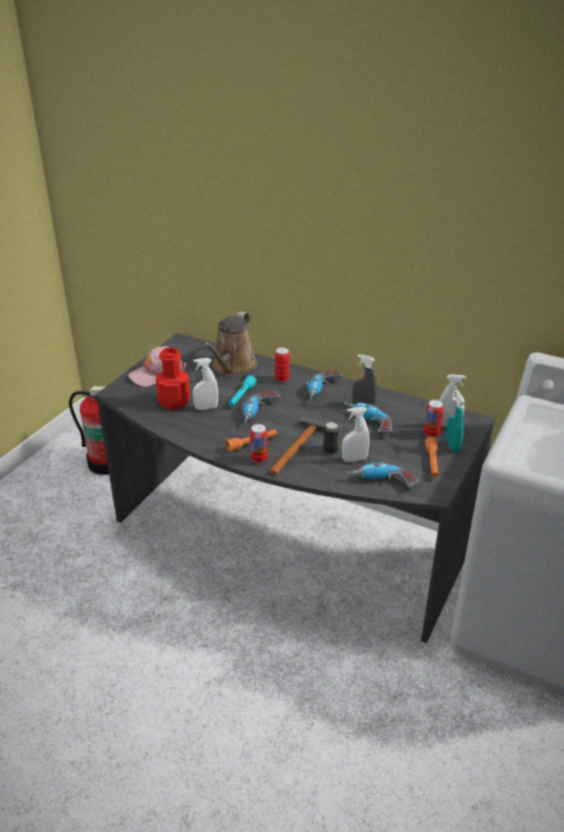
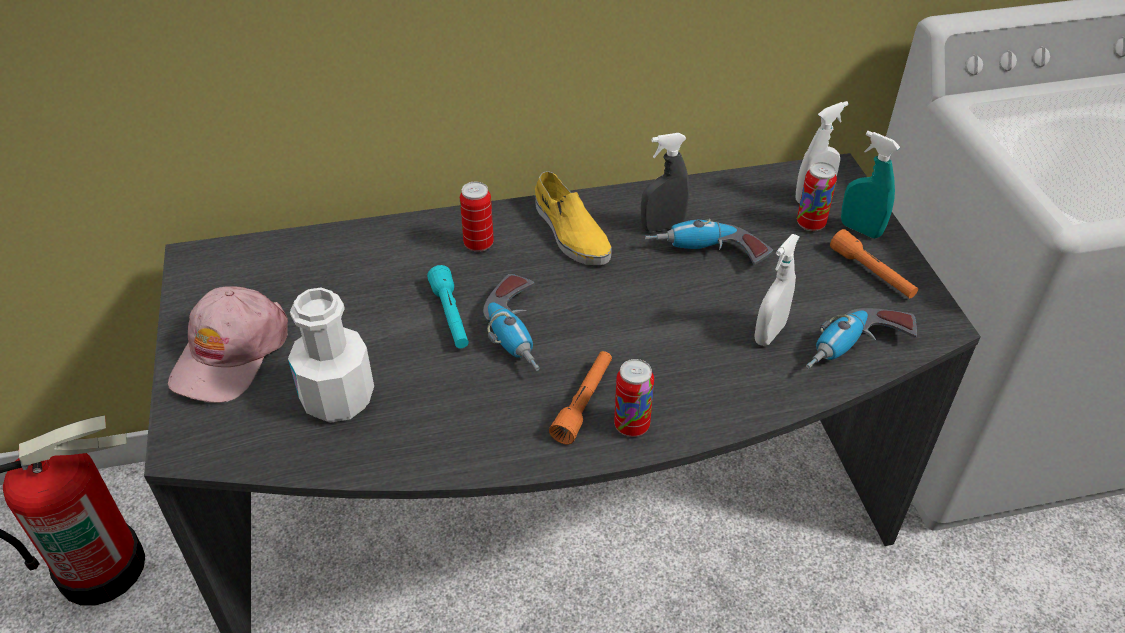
camera: 40 degrees left, 10 degrees up
(174, 402) = (338, 398): red bottle -> white bottle
(206, 408) = (415, 376): white spray bottle -> none
(233, 367) = (363, 264): brown watering can -> none
(298, 447) = (662, 361): hammer -> none
(322, 391) = (570, 232): power drill -> yellow shoe
(330, 450) = (715, 337): can -> none

